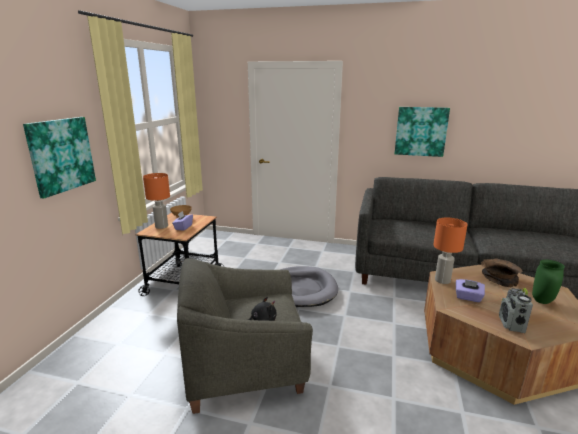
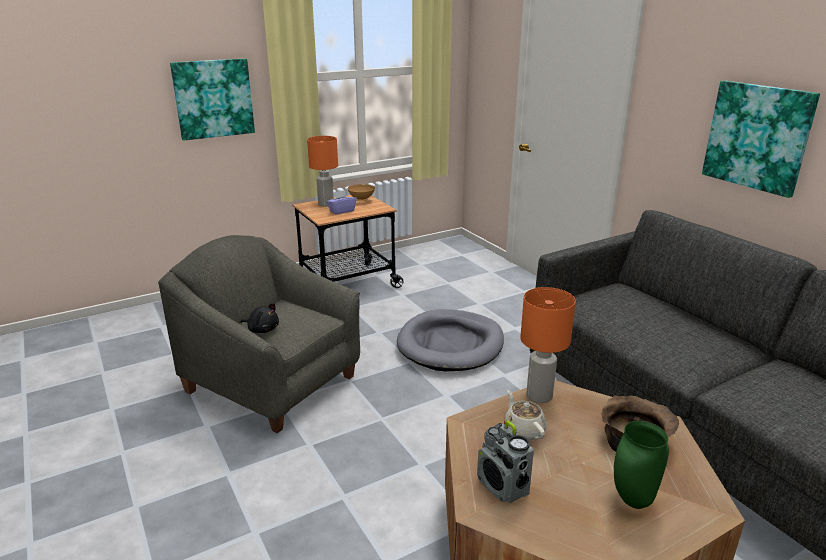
camera: 45 degrees right, 5 degrees up
(468, 297) = (523, 430): purple tissue box -> beige teapot
(511, 324) = (503, 487): radio -> radio turned 90 degrees counterclockwise

